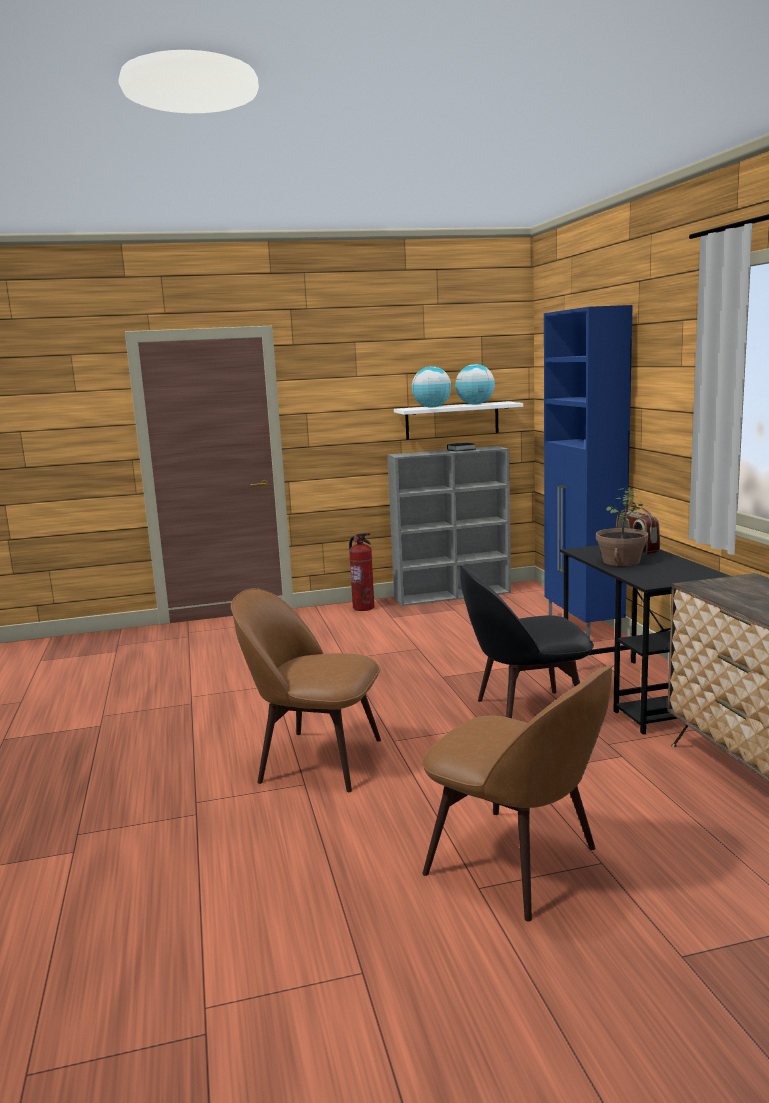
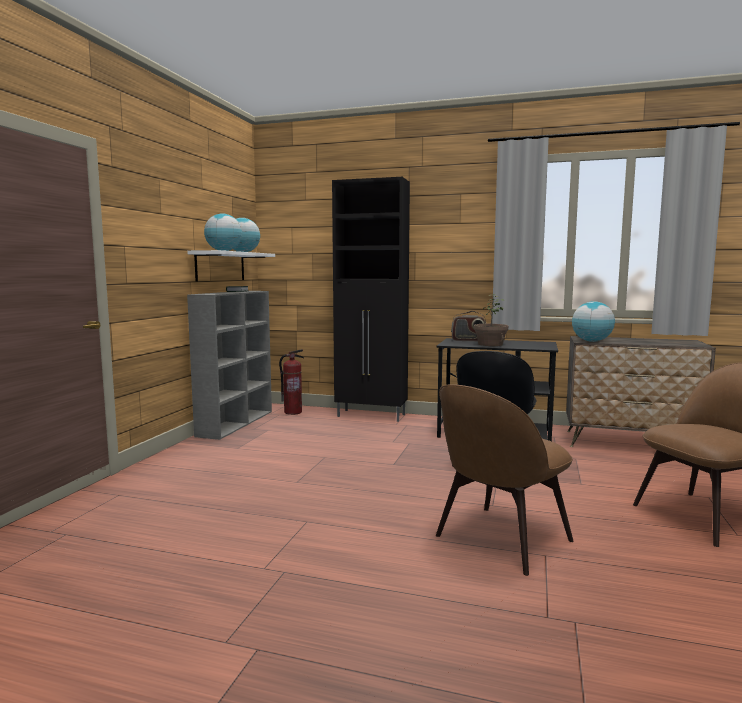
camera: 60 degrees left, 5 degrees down
(363, 607) = (190, 450): fire extinguisher -> fire extinguisher (293, 412)
(583, 627) = (372, 416): blue cabinet -> black cabinet
(709, 588) = (591, 341): none -> globe

